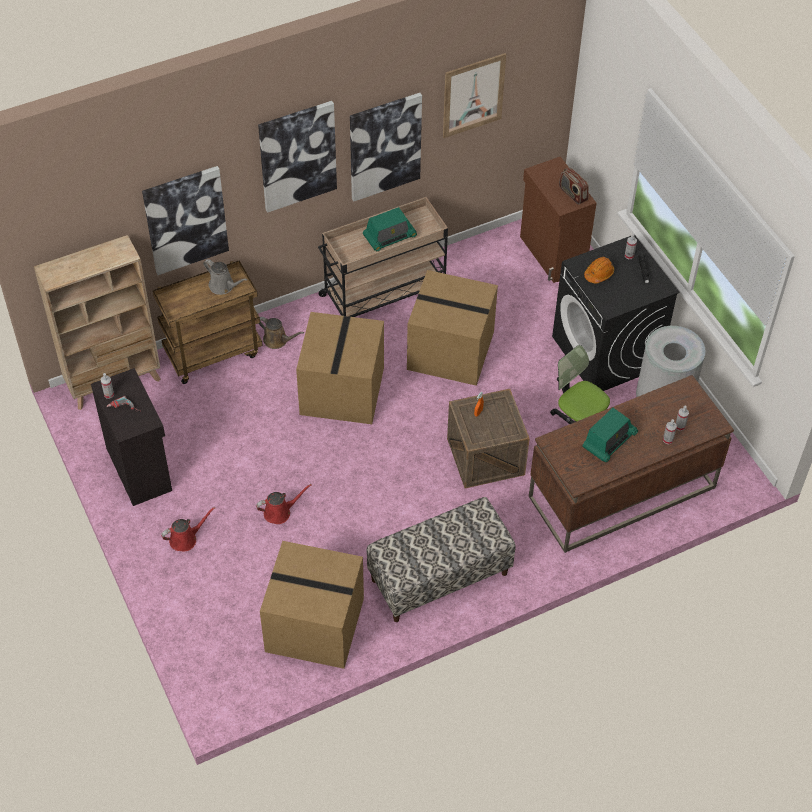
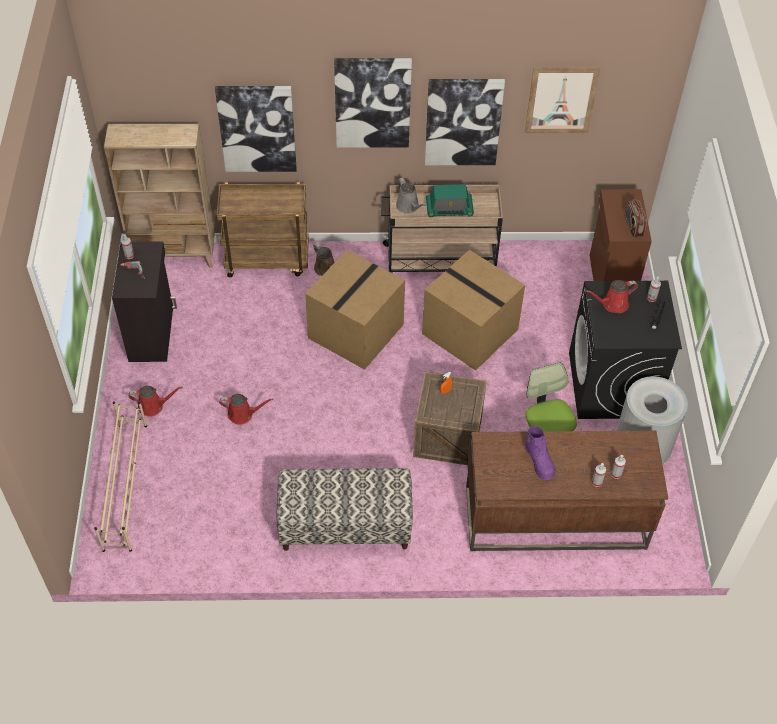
camera: 25 degrees right, 0 degrees up
(206, 625) = (126, 485): none -> beige shoe rack
(223, 286) = (281, 201): grey watering can -> grey watering can (408, 206)
(313, 626) = (212, 523): cardboard box -> none
(599, 274) = (612, 304): orange hard hat -> red watering can
(609, 441) = (539, 461): radio -> purple boot

